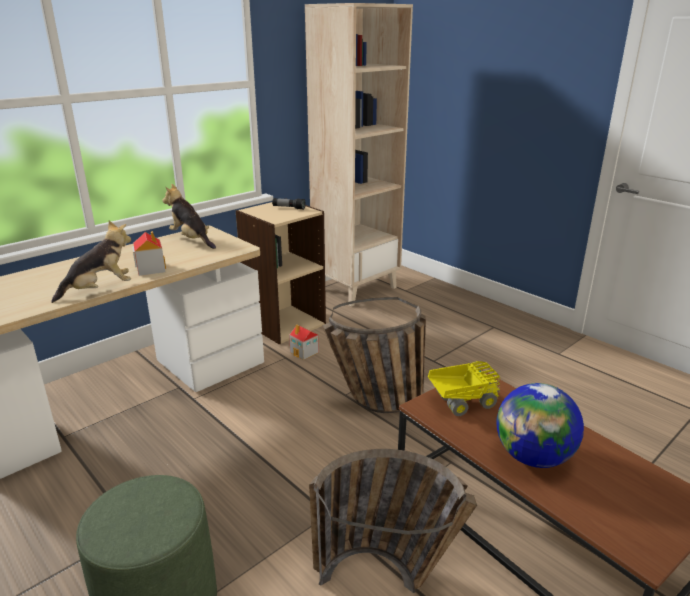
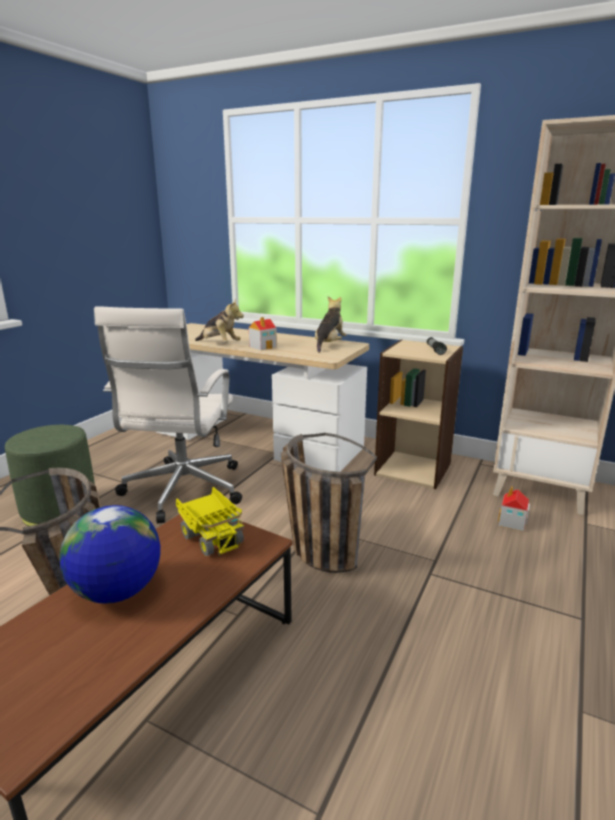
camera: 70 degrees right, 5 degrees down
(208, 474) = (182, 491): none -> white office chair
(304, 352) = (372, 490): toy house -> toy house (512, 522)

